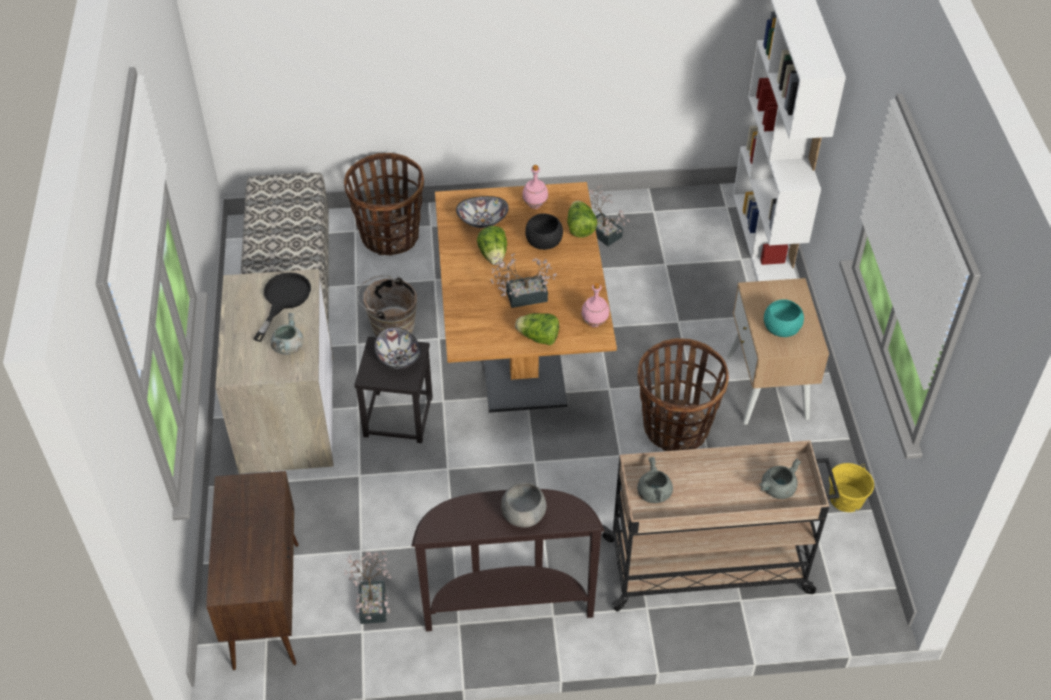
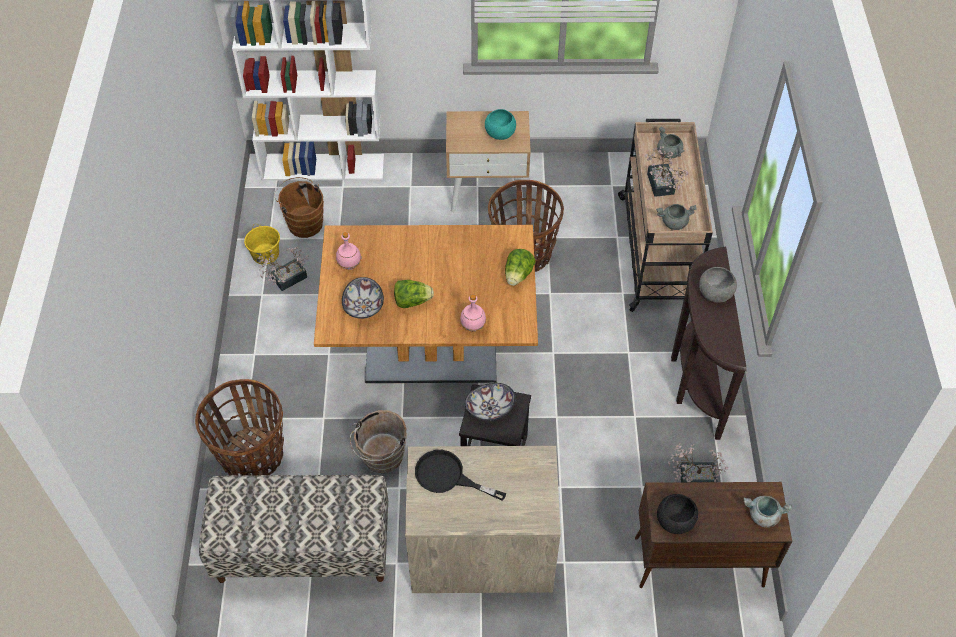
camera: 85 degrees left, 5 degrees up
(288, 346) = (512, 471): grey cooking pot -> grey cooking pot (762, 516)
(521, 296) = (467, 284): potted plant -> potted plant (661, 187)
(544, 242) = (400, 263): black bowl -> black bowl (674, 521)
(580, 228) = (386, 235): lettuce -> none
(594, 322) = (503, 236): pink bottle -> pink bottle (472, 327)
(681, 234) = (303, 222): none -> brown bucket
(846, 498) = (598, 163): yellow bucket -> yellow bucket (265, 254)

